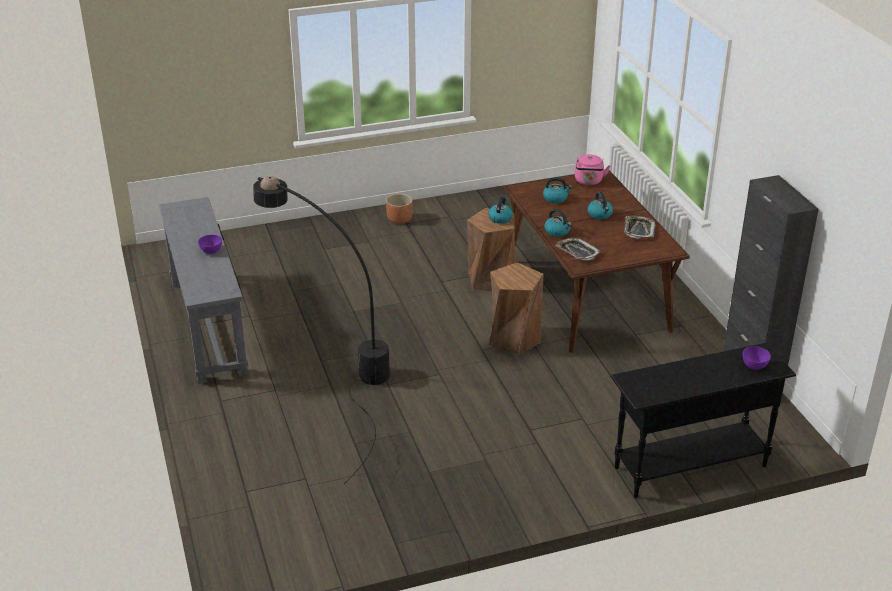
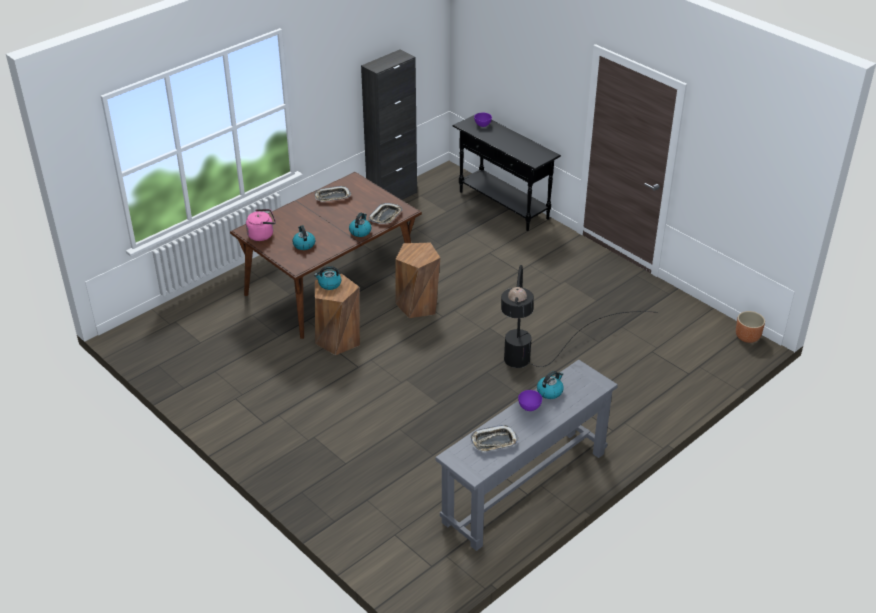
camera: 115 degrees left, 5 degrees up
(193, 224) = (494, 442): none -> tray
(400, 220) = (259, 430): brown planter -> brown planter (747, 337)
(600, 214) = (318, 218): kettle -> kettle (550, 391)

